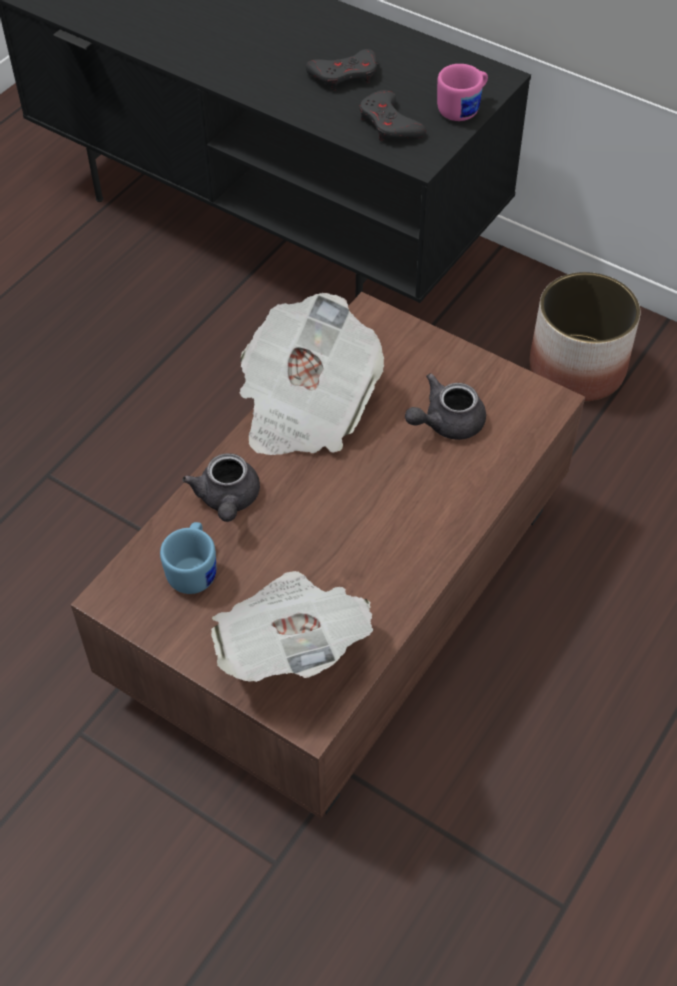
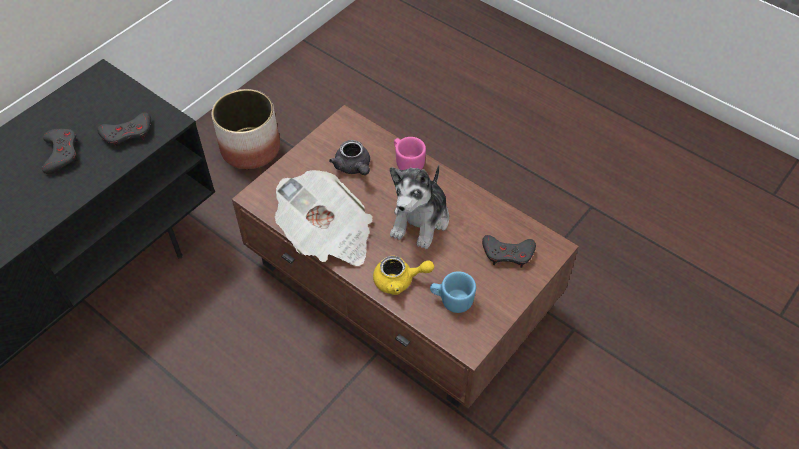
camera: 85 degrees left, 0 degrees up
(227, 500) = (399, 281): grey teapot -> yellow teapot
(291, 646) = (508, 253): newspaper -> grey game controller
(348, 519) = (420, 220): none -> plush toy
(463, 109) = (126, 94): pink mug -> pink mug (407, 162)

